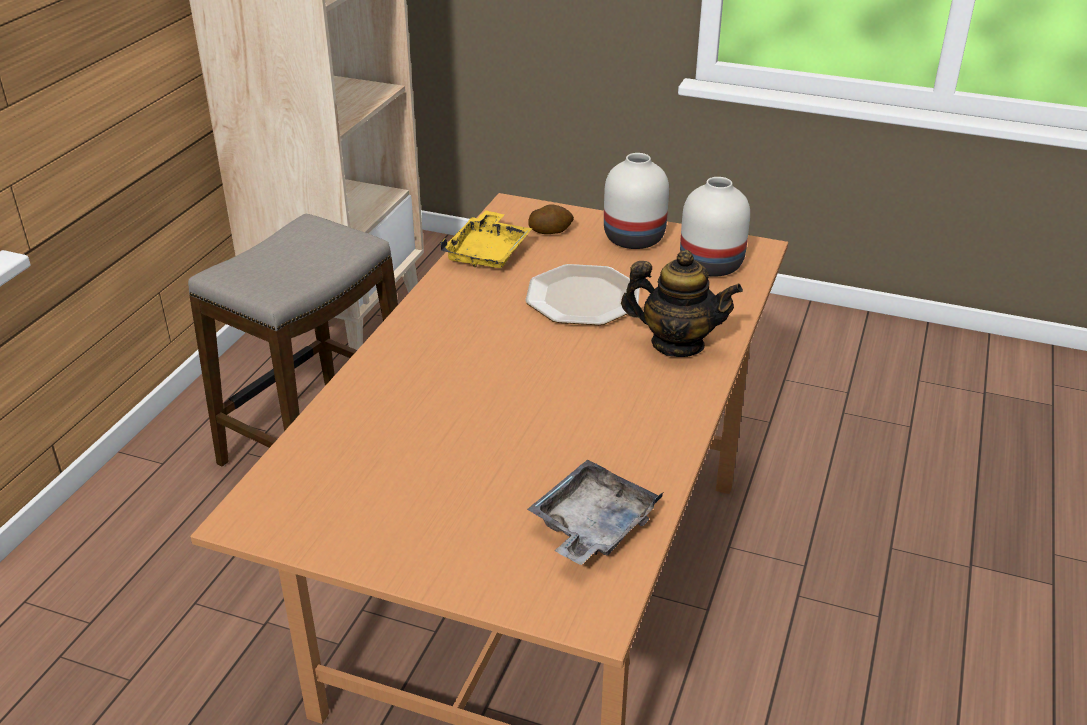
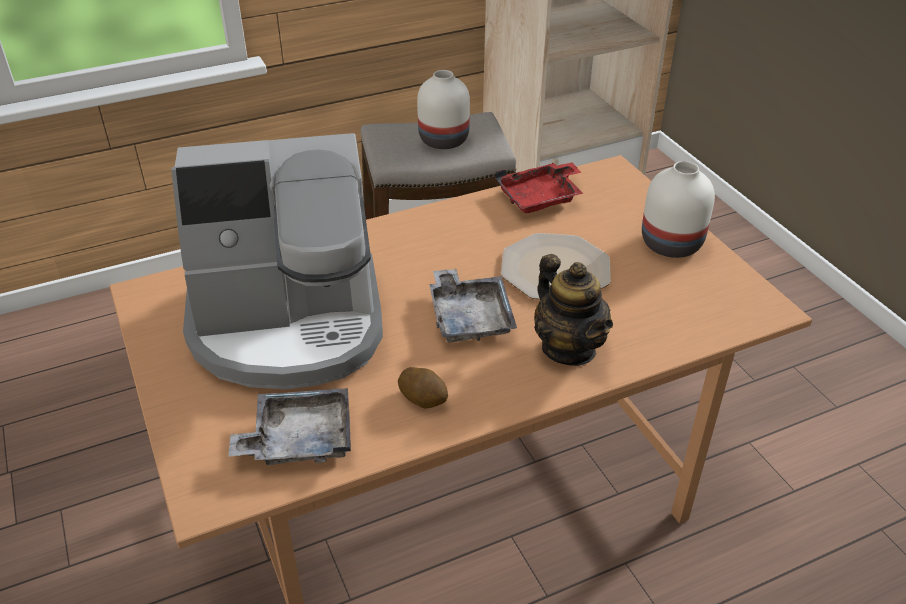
camera: 45 degrees right, 5 degrees up
(438, 457) = (289, 325): none -> coffee machine
(488, 252) = (540, 198): yellow tray -> red tray
(550, 231) = (612, 204): potato -> potato (423, 398)
(575, 364) = (470, 317): none -> grey tray
(711, 264) = (704, 300): white vase -> white vase (445, 139)

